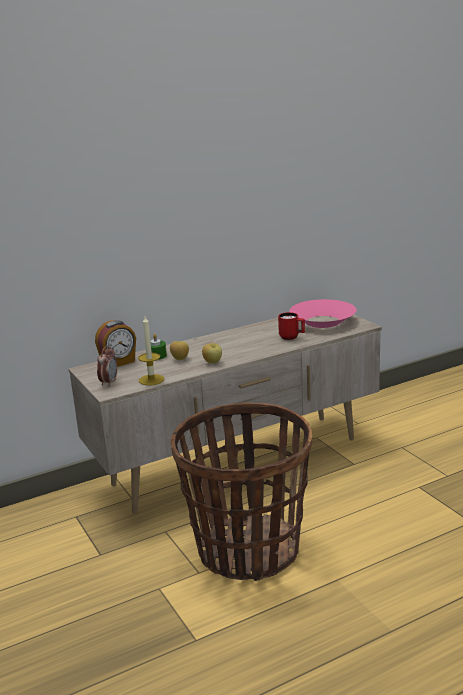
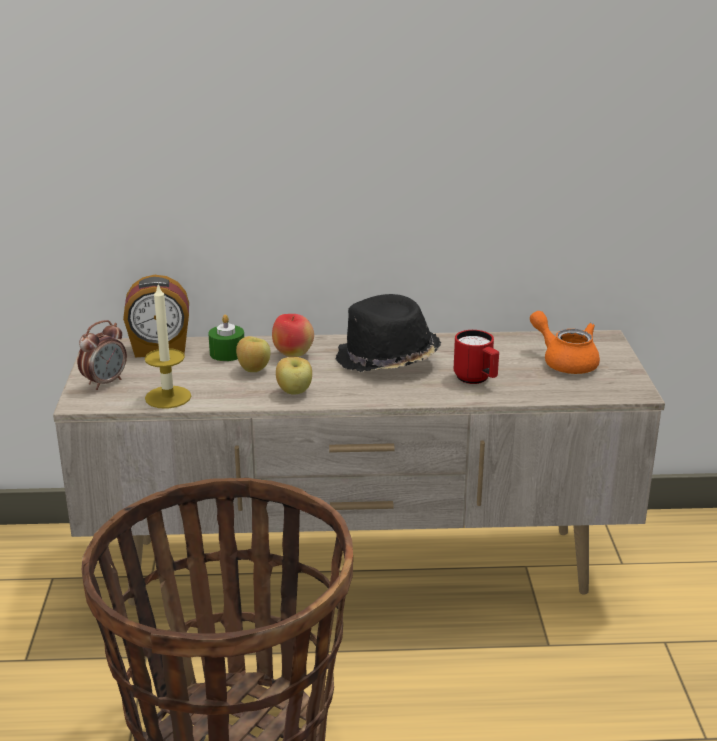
camera: 25 degrees right, 5 degrees up
(191, 348) = (293, 354): none -> apple
(240, 340) = (386, 360): none -> black hat
(322, 321) = (565, 361): pink bowl -> orange teapot

